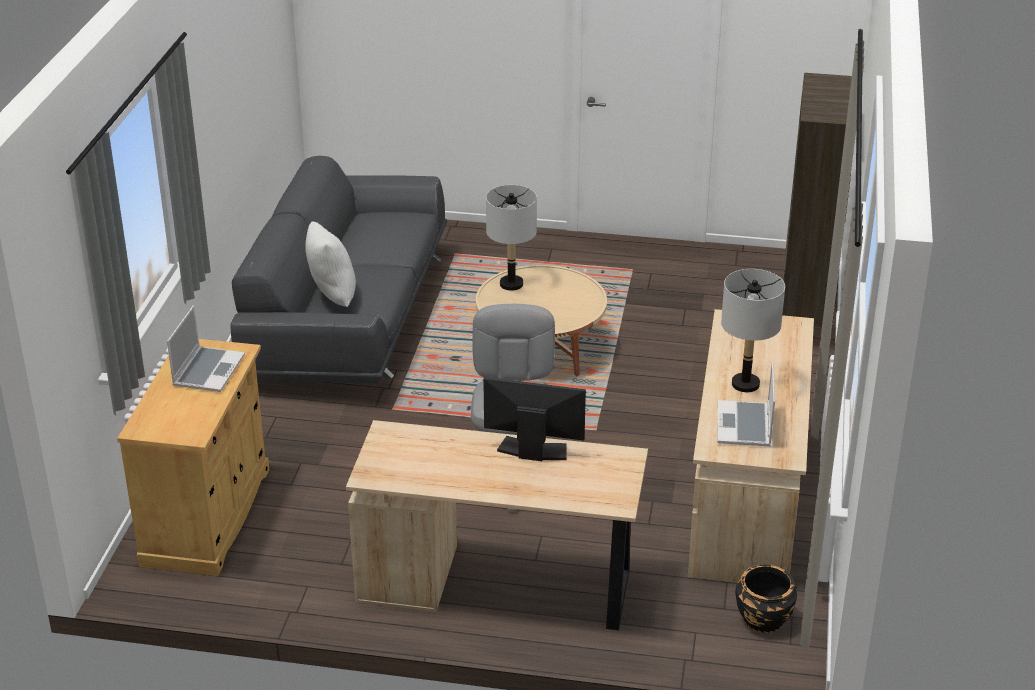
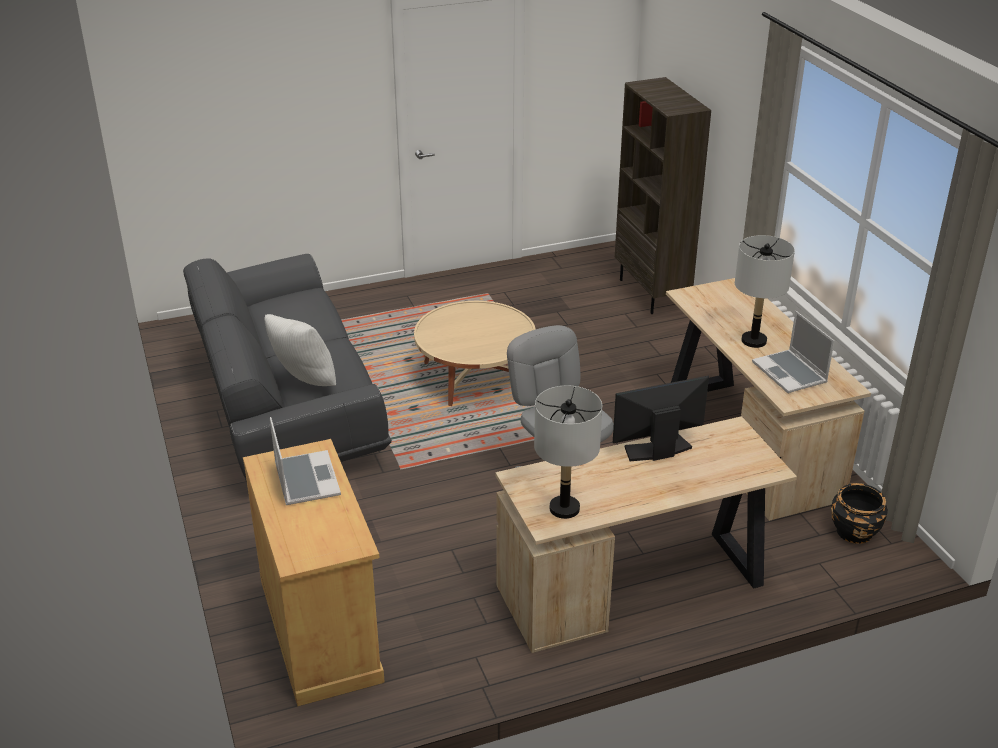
camera: 30 degrees left, 0 degrees up
(511, 284) = (438, 327): grey table lamp -> grey table lamp (564, 508)

